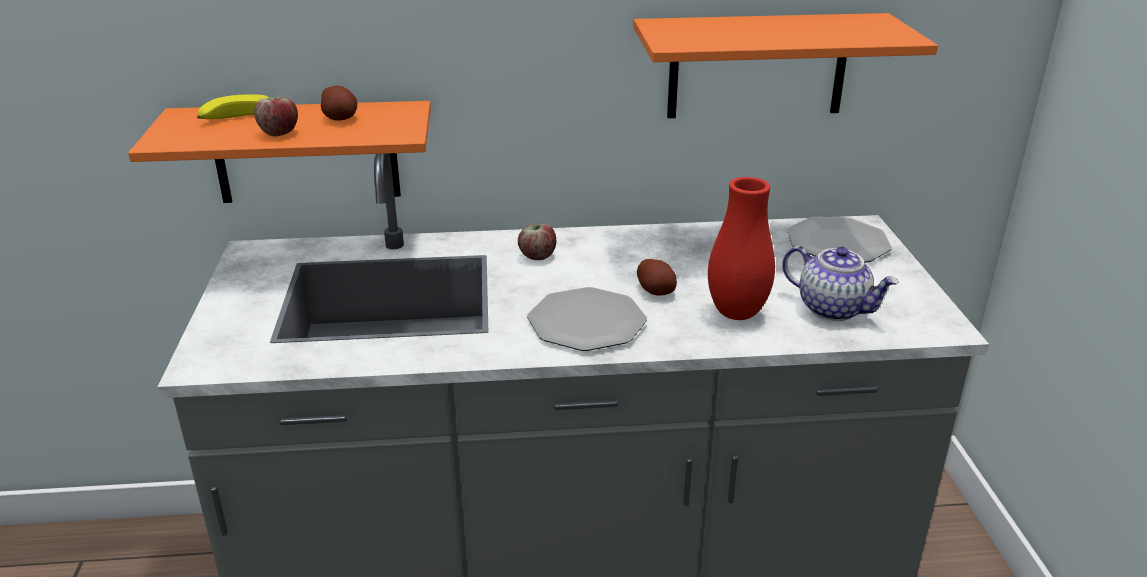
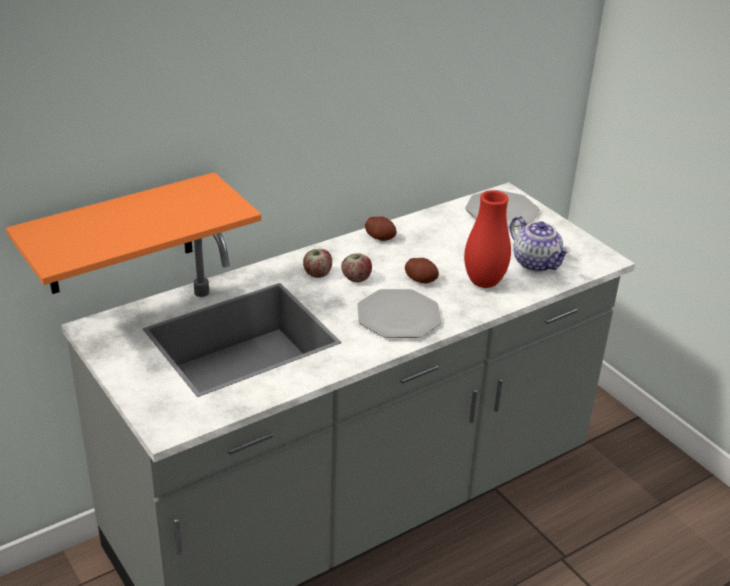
camera: 30 degrees left, 5 degrees up
(235, 119) = (86, 225): banana -> none
(279, 133) = (141, 230): apple -> apple (356, 278)
(340, 118) = (169, 205): potato -> potato (380, 237)
(757, 66) = (432, 96): orange shelf -> none
(834, 308) = (536, 263): teapot -> teapot turned 45 degrees clockwise

